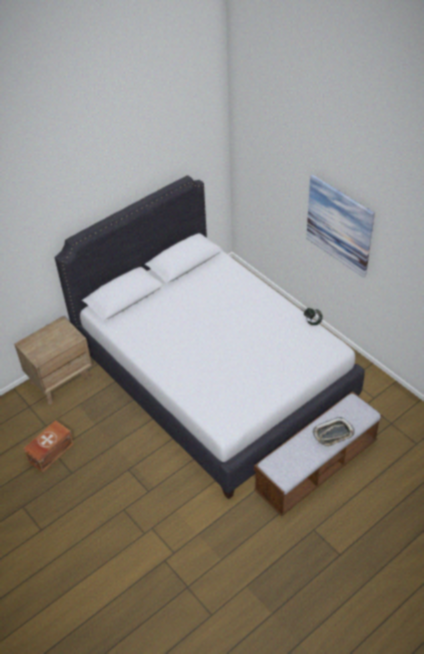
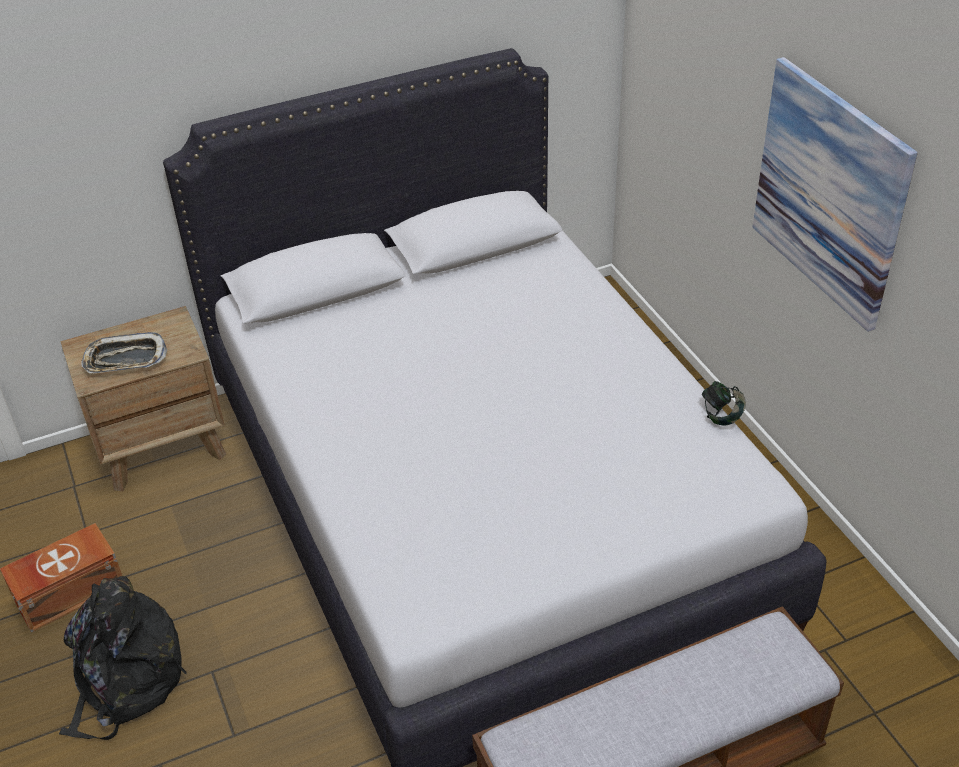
camera: 15 degrees right, 5 degrees down
(93, 482) = (125, 682): none -> black backpack
(333, 434) = (699, 704): tray -> tray (125, 359)

